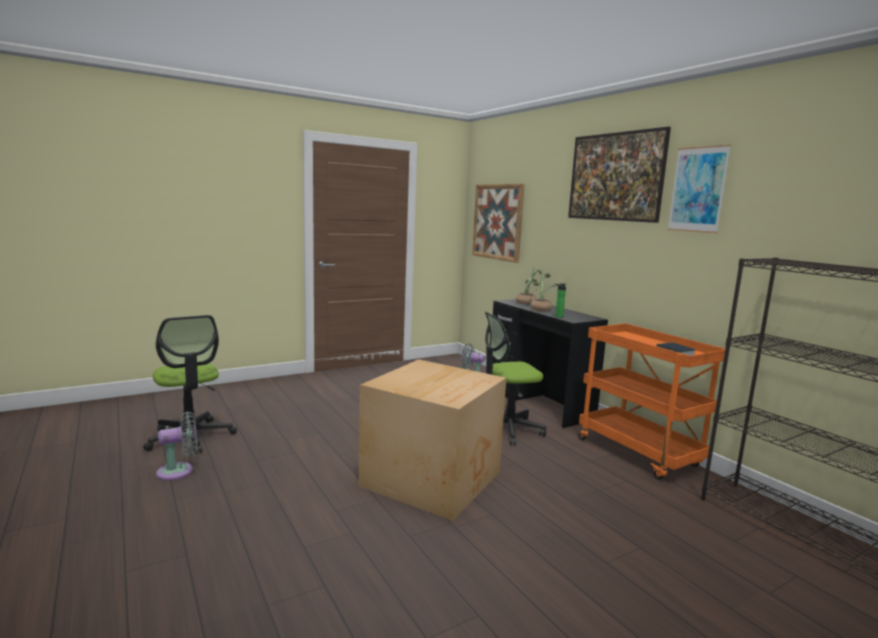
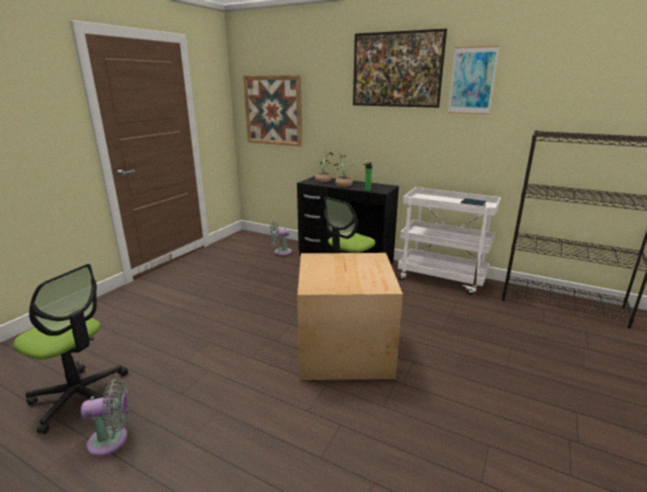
camera: 30 degrees left, 10 degrees up
(179, 471) = (112, 440): grey fan -> grey fan turned 45 degrees clockwise
(640, 454) = (442, 279): orange cart -> white cart

